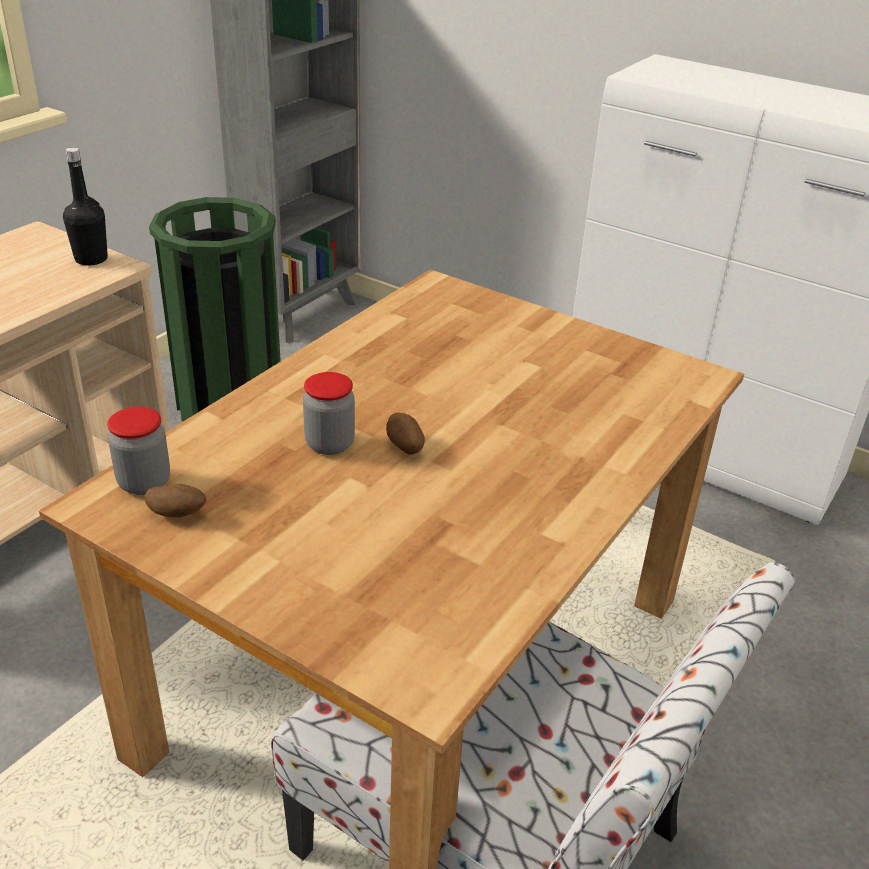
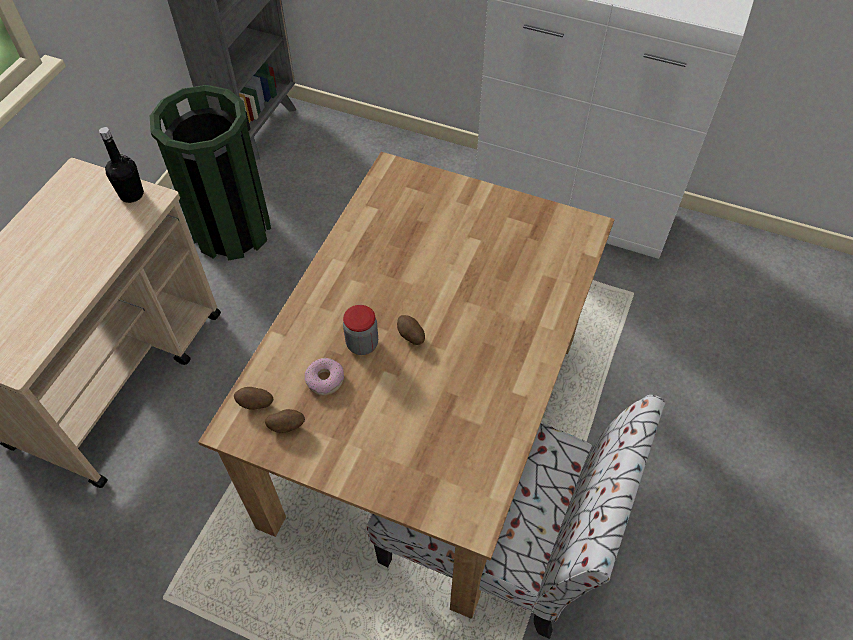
camera: 10 degrees left, 20 degrees up
(144, 483) = (255, 404): jar -> potato
(258, 473) = (325, 380): none -> donut

